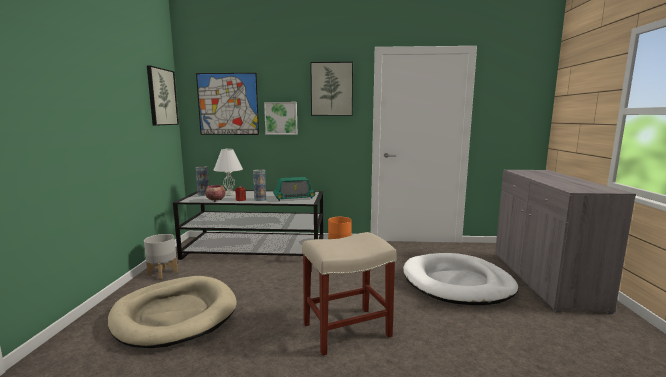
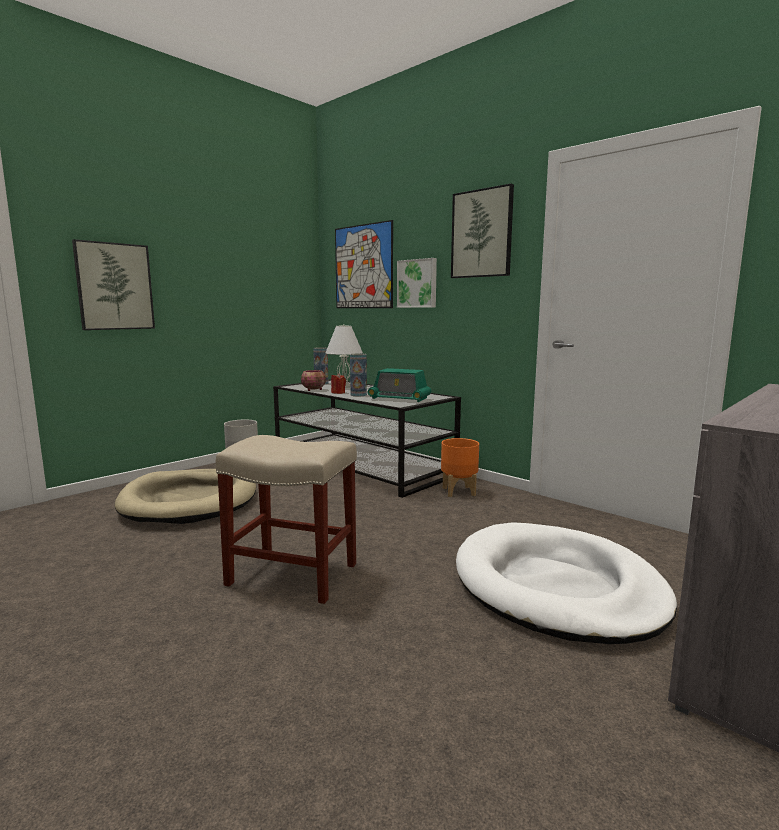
camera: 40 degrees right, 0 degrees up
(162, 97) = (289, 261): picture -> picture (114, 286)

